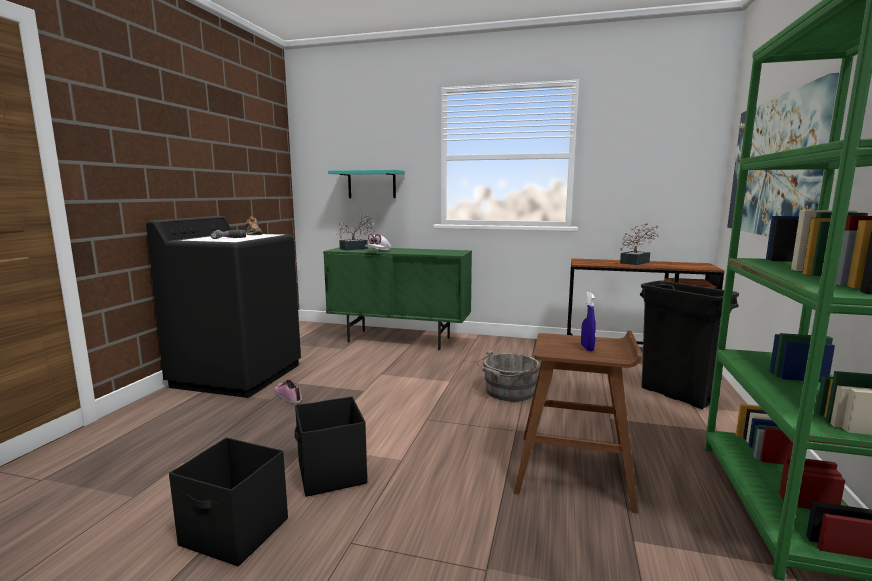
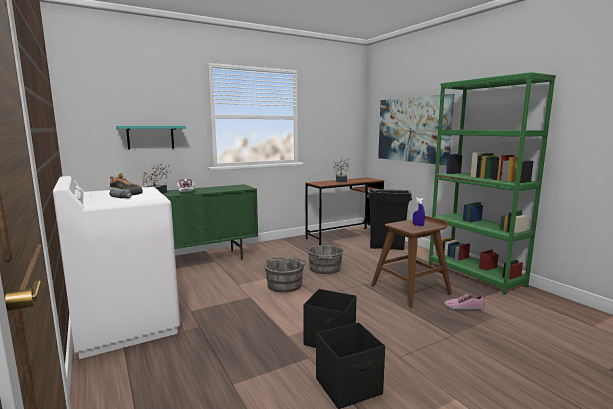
camera: 45 degrees left, 0 degrees up
(238, 375) = (126, 325): black washing machine -> white washing machine
(288, 395) = (206, 319): shoe -> shoe (463, 307)
(424, 392) = (285, 284): none -> grey bucket

